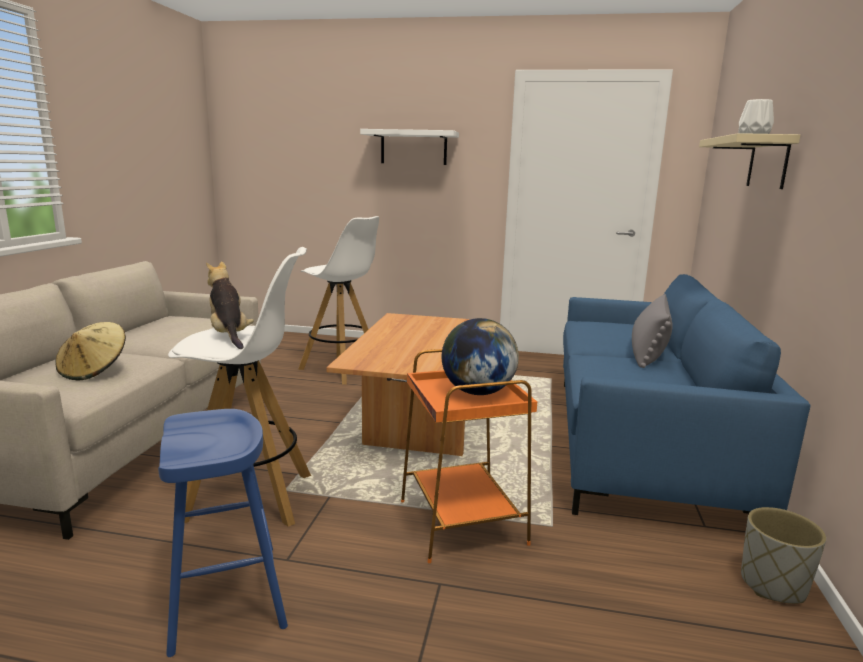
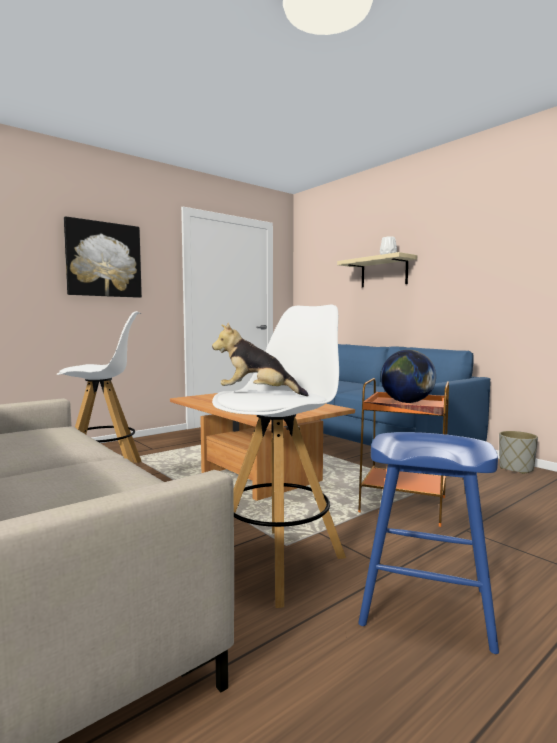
camera: 50 degrees left, 10 degrees down
(94, 371) = (94, 481): beige hat -> none
(413, 147) = (103, 259): white shelf -> picture
(648, 351) = (363, 384): grey pillow -> none

